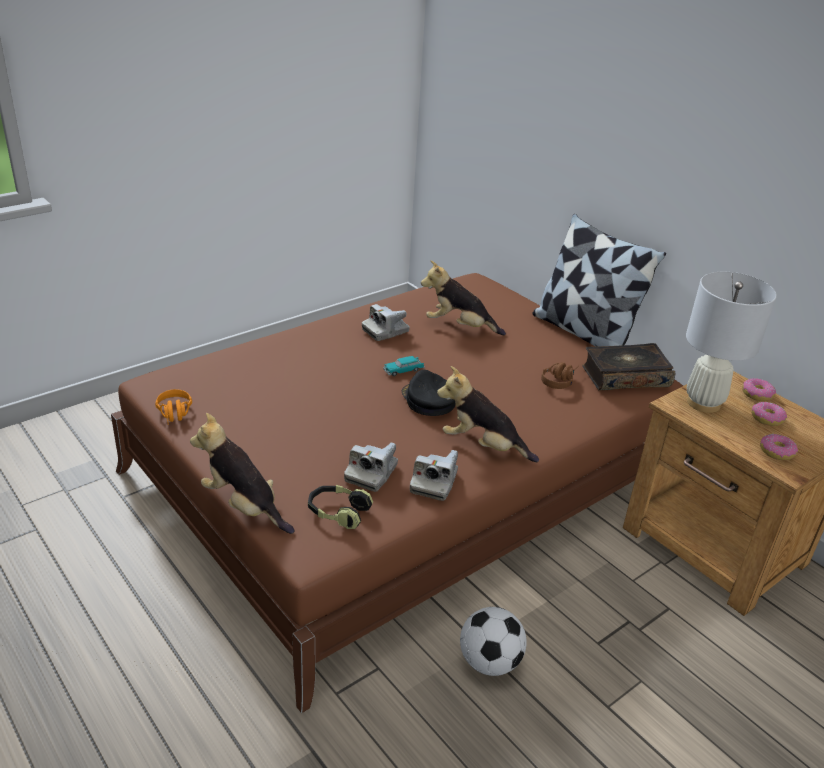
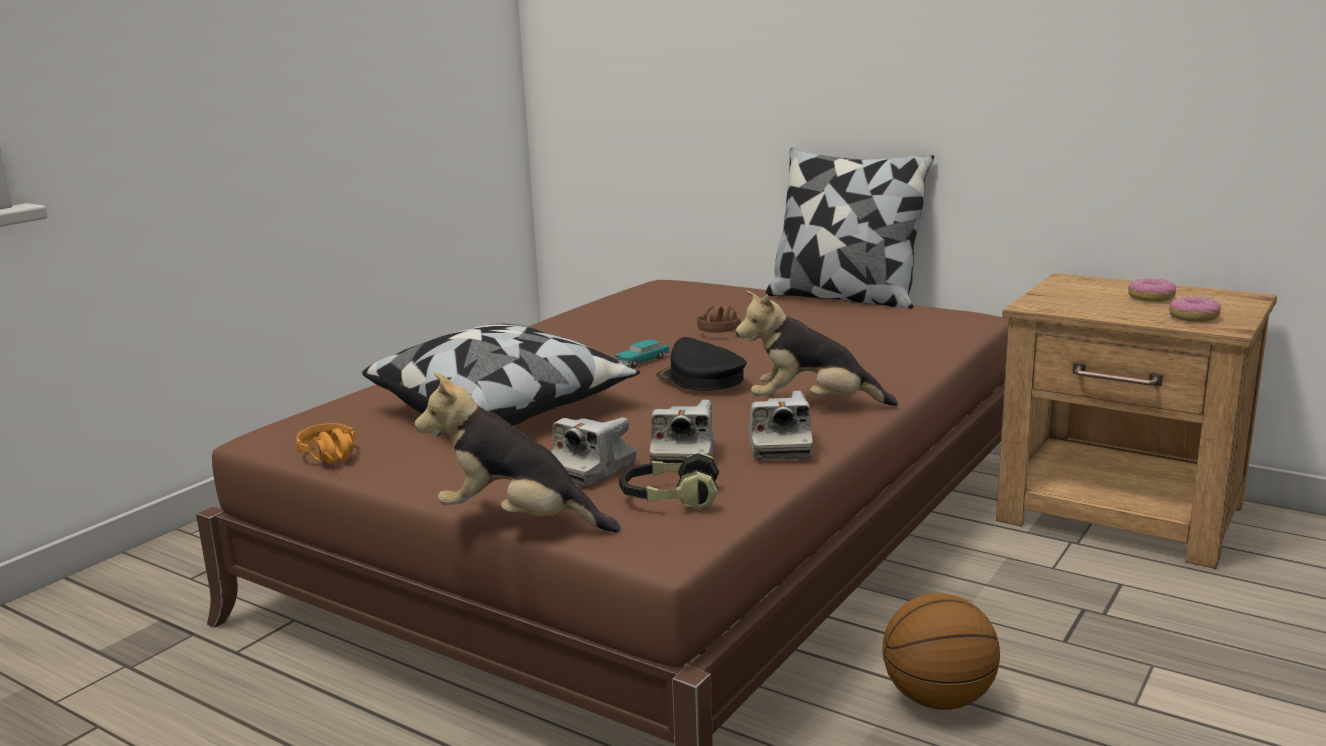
camera: 15 degrees left, 15 degrees down
(294, 395) = (503, 409): none -> pillow
(385, 331) = (585, 336): camera -> camera (591, 470)
(459, 327) = (681, 318): plush toy -> none
(489, 662) = (937, 699): football -> basketball
(560, 380) = (857, 334): brown headphones -> brown headphones (721, 329)
(625, 376) = (933, 318): book -> none
(703, 403) = (1065, 299): white table lamp -> none
(756, 394) = (1117, 285): donut -> none

